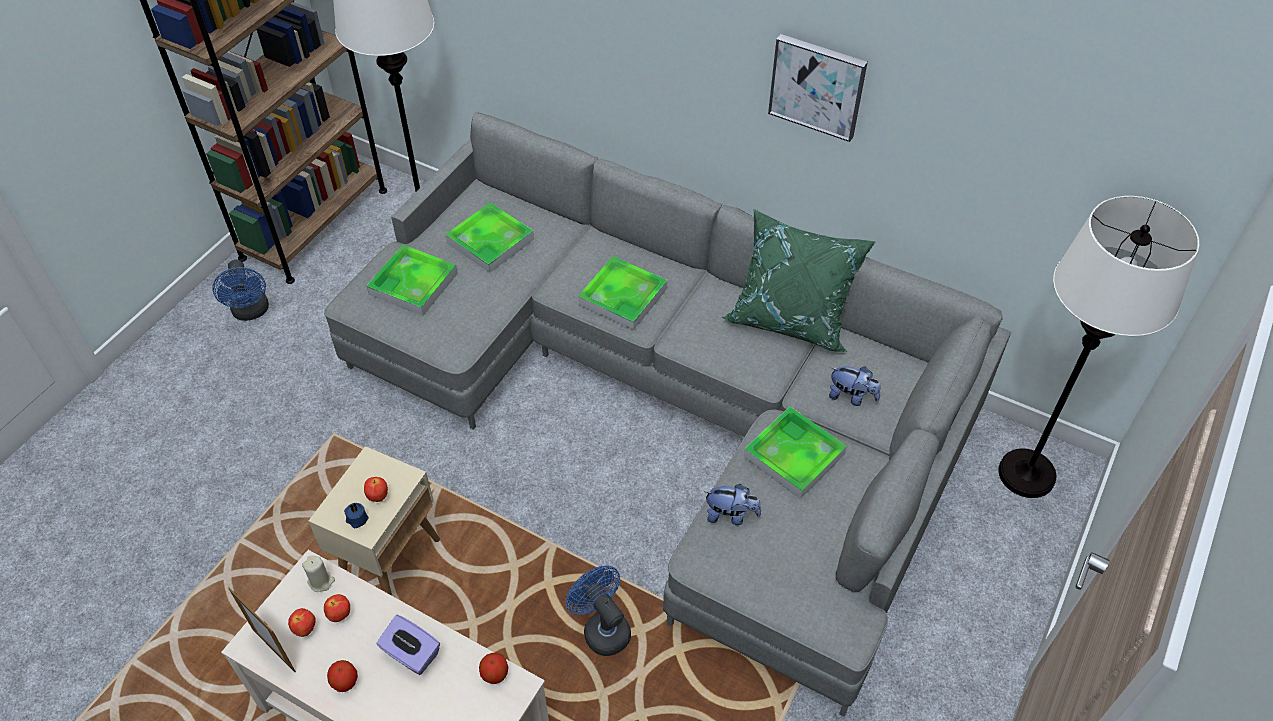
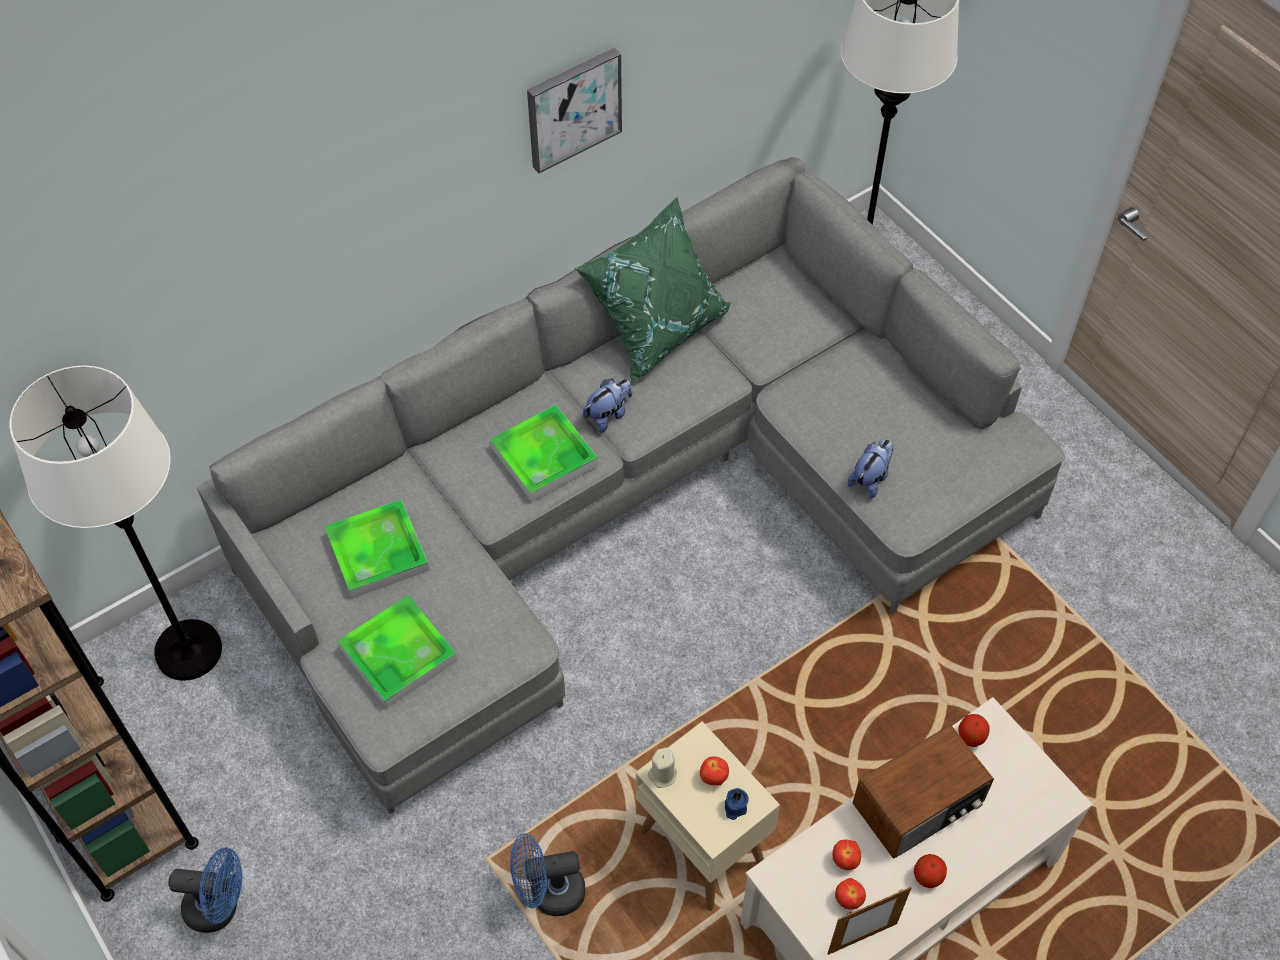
camera: 65 degrees left, 5 degrees up
(321, 581) = (794, 869): beige candle -> beige candle (663, 775)
(411, 654) = (919, 805): purple tissue box -> radio
(602, 628) = (872, 673): blue fan -> blue fan (548, 893)
(794, 455) = (828, 400): tray -> none
(851, 396) = (782, 326): plush toy -> plush toy (608, 415)

